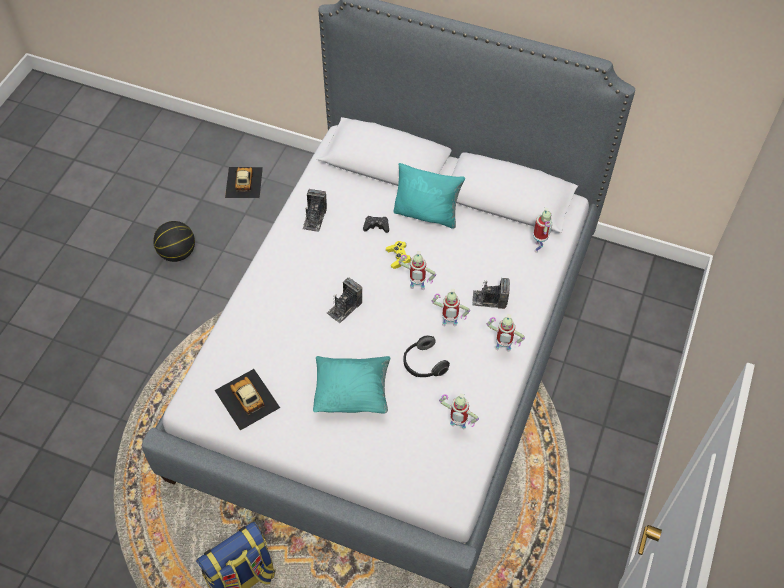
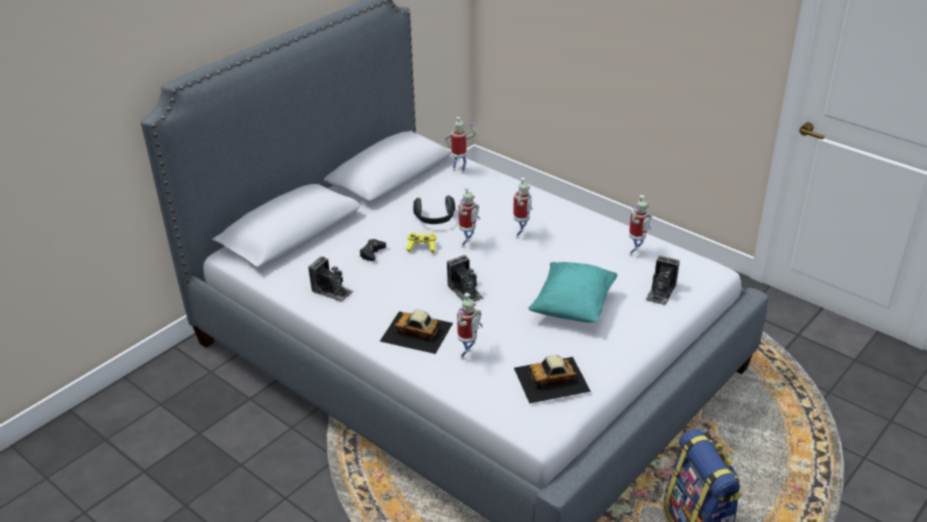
camera: 70 degrees left, 20 degrees down
(177, 253) = (213, 510): basketball -> none
(243, 182) = (149, 425): toy car -> toy car (417, 332)
(423, 364) = (557, 258): headphones -> headphones (435, 219)
(427, 214) = (378, 220): turquoise pillow -> none
(489, 299) = (502, 207): camera -> camera (660, 292)
(502, 351) = (563, 212): toy robot -> toy robot (467, 355)

